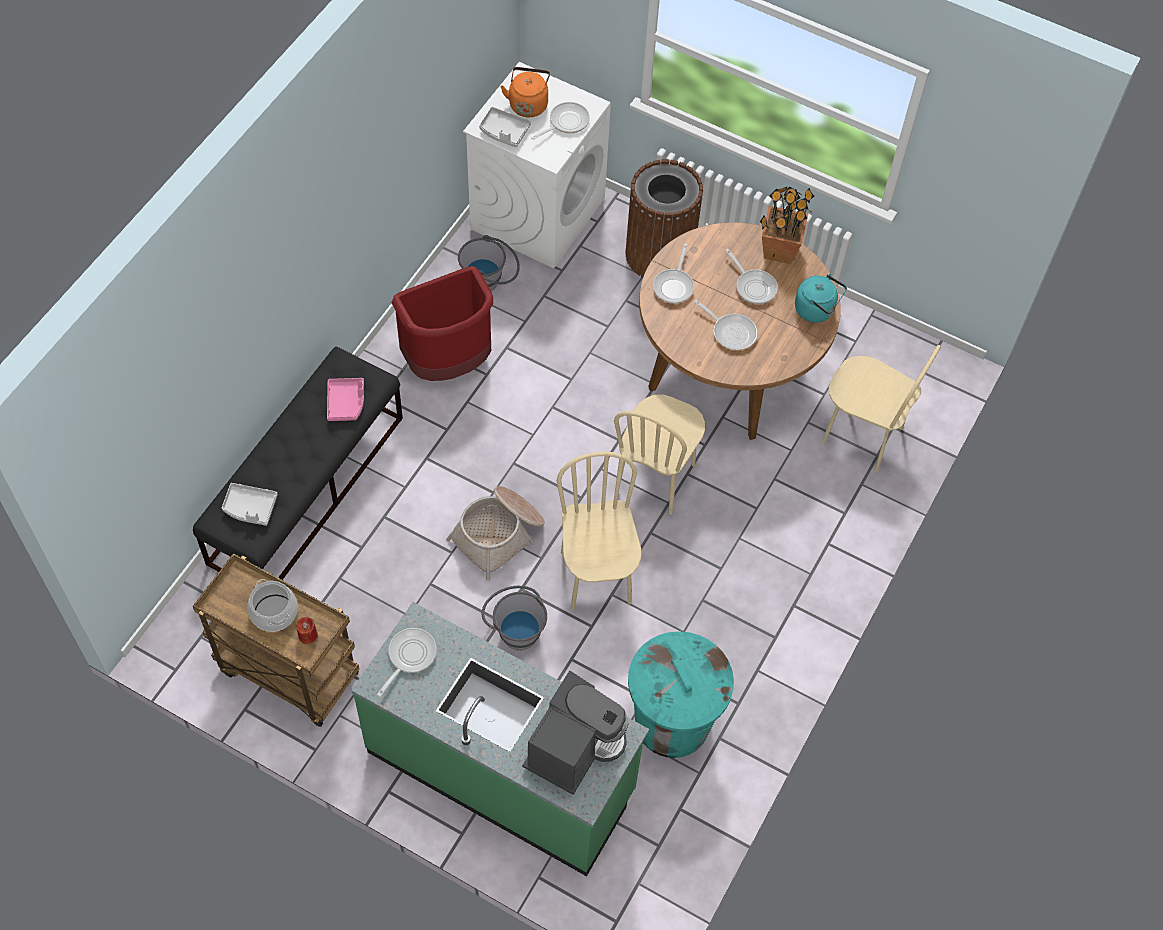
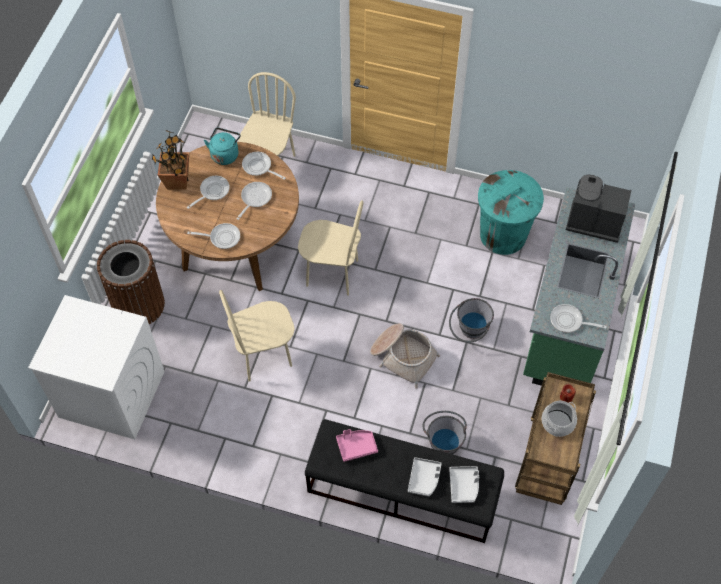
camera: 100 degrees left, 0 degrees up
(449, 362) = (267, 423): red trash can -> none
(490, 281) = (185, 413): grey bucket -> grey bucket (443, 440)
(504, 132) = (108, 361): grey tray -> grey tray (424, 479)
(528, 104) = (75, 350): orange kettle -> none
(566, 122) = (91, 320): frying pan -> frying pan (259, 167)
(596, 577) = (417, 293): beige chair -> beige chair (263, 355)

